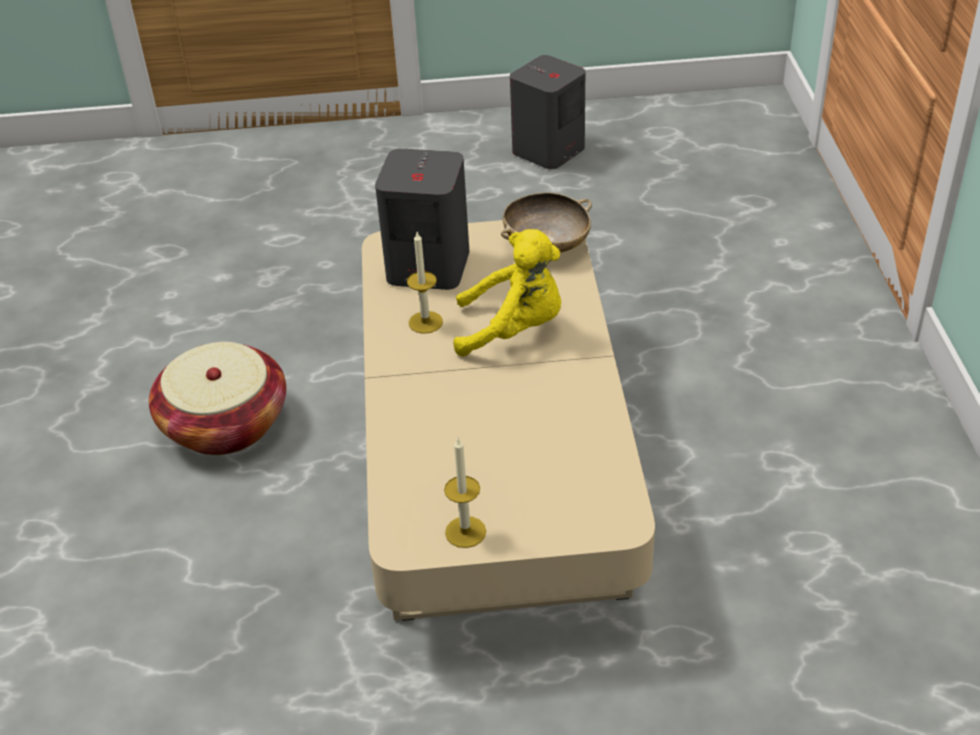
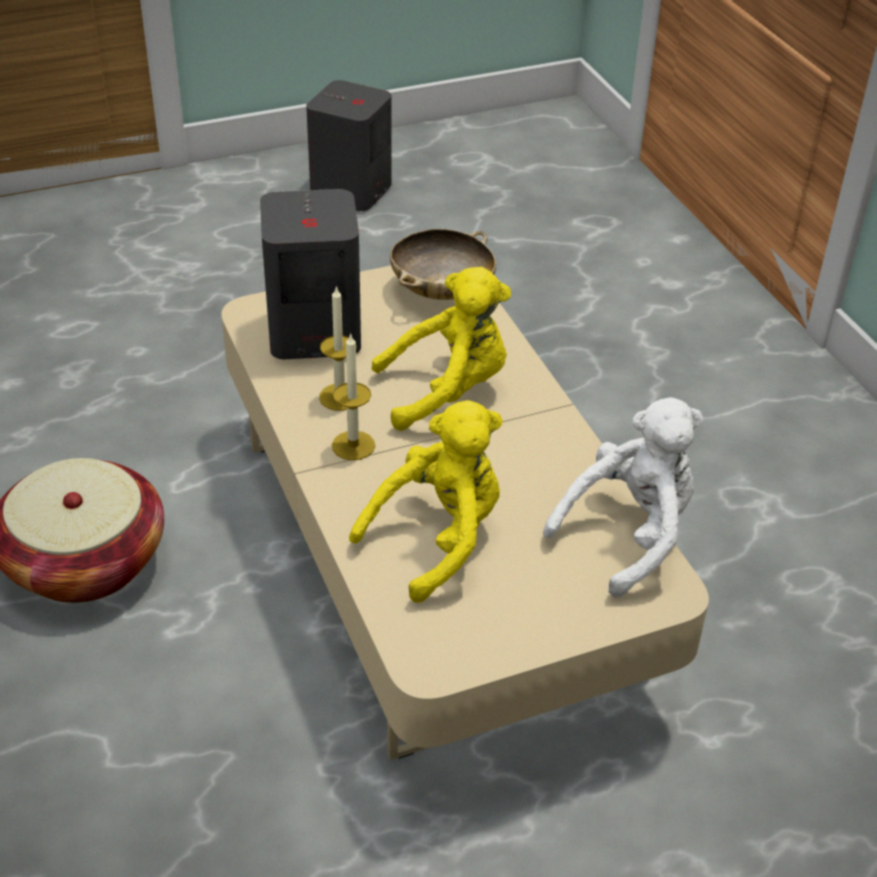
camera: 20 degrees left, 0 degrees up
(453, 447) = (438, 538): none -> yellow plush toy
(465, 532) = (497, 635): candle -> candle (353, 445)
(610, 471) = (629, 534): none -> white plush toy

